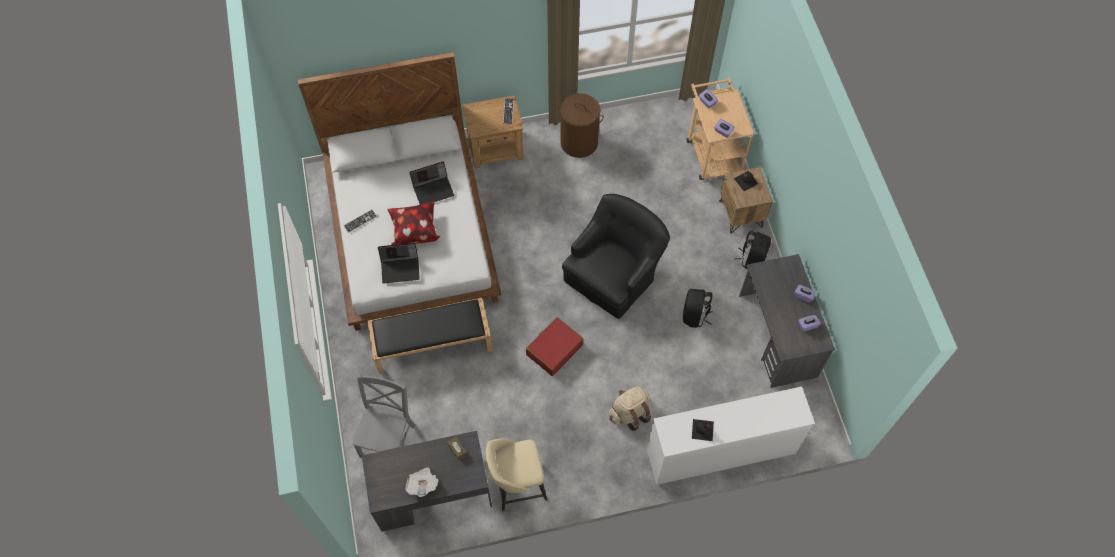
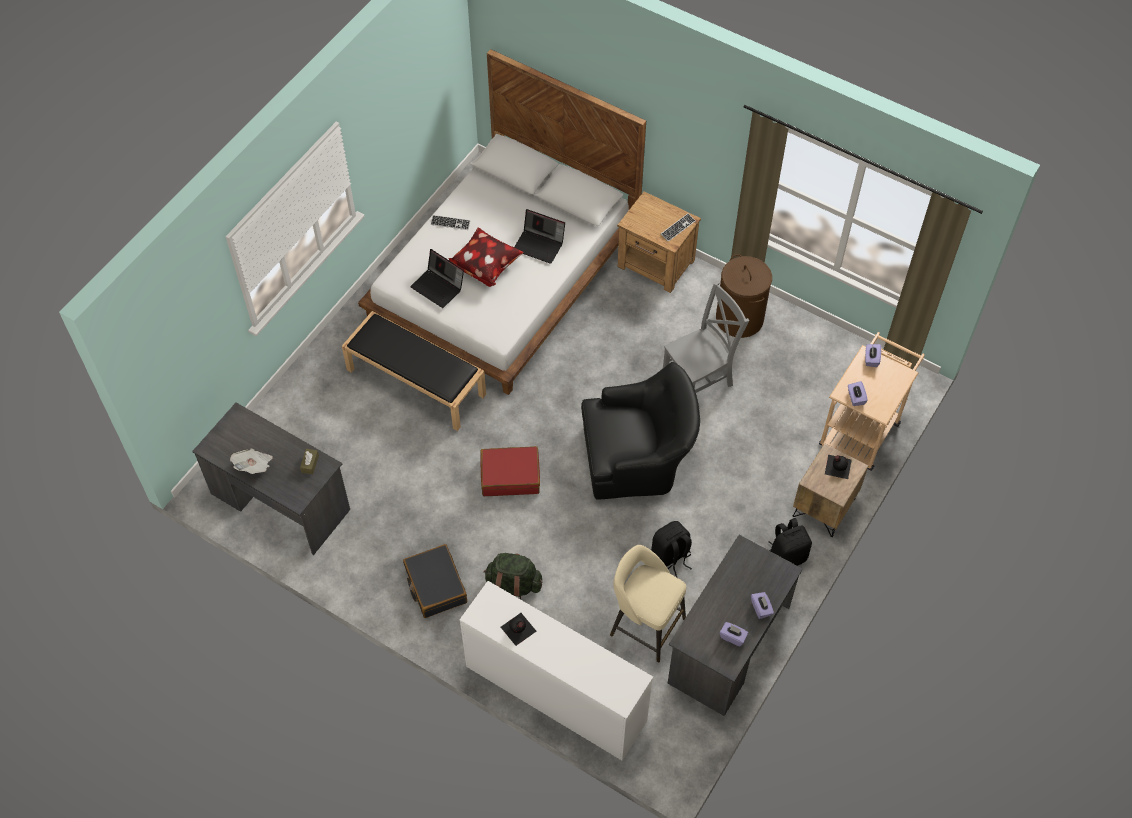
camera: 45 degrees right, 5 degrees down
(388, 438) = (297, 427): grey chair -> grey chair (700, 378)
(517, 484) = (353, 557): beige stool -> beige stool (645, 625)
(585, 455) = (435, 586): none -> black suitcase
(629, 413) = (513, 586): beige backpack -> green backpack

